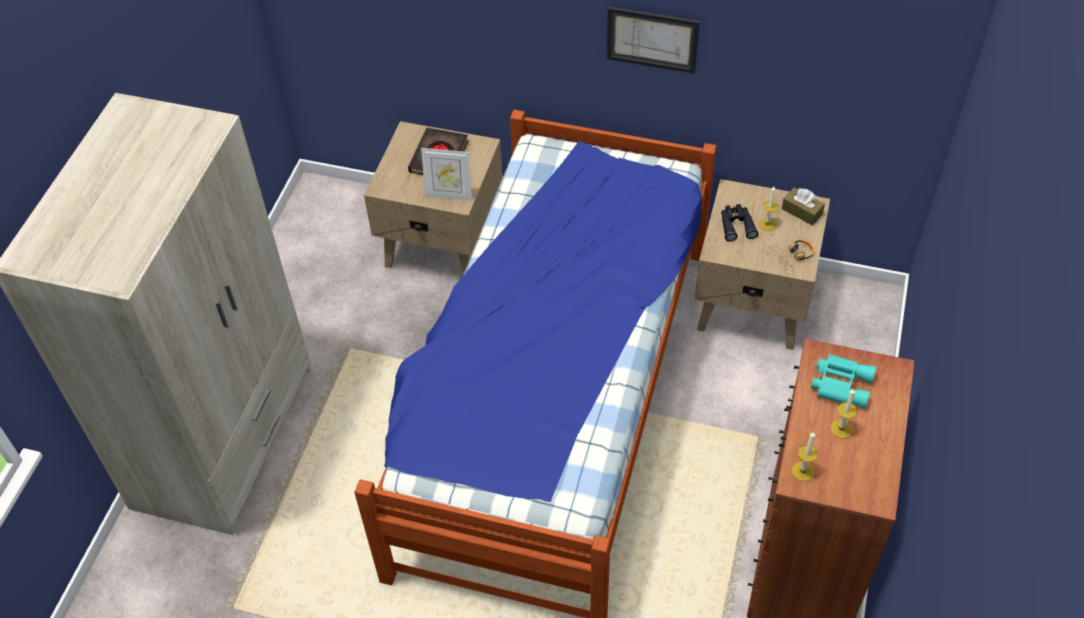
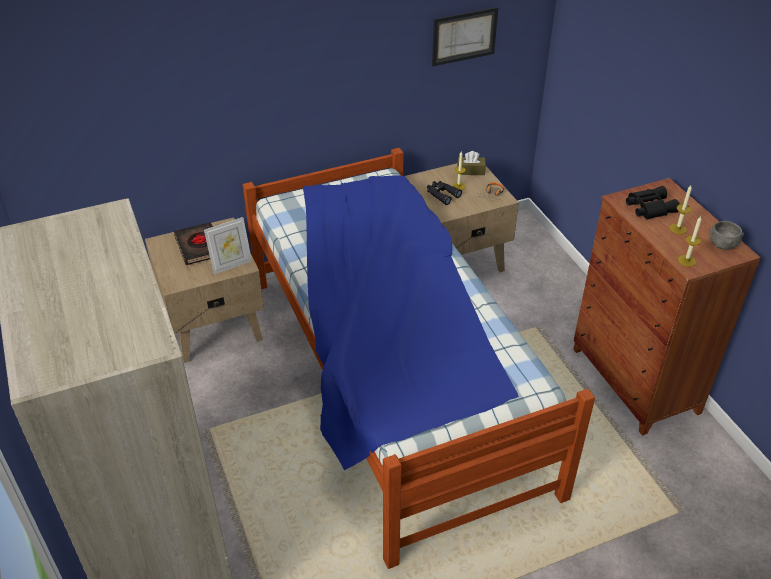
camera: 40 degrees left, 10 degrees down
(652, 39) = (343, 75): picture -> picture (464, 36)
(841, 383) = (649, 207): turquoise binoculars -> black binoculars
(870, 477) = (722, 244): none -> grey bowl

